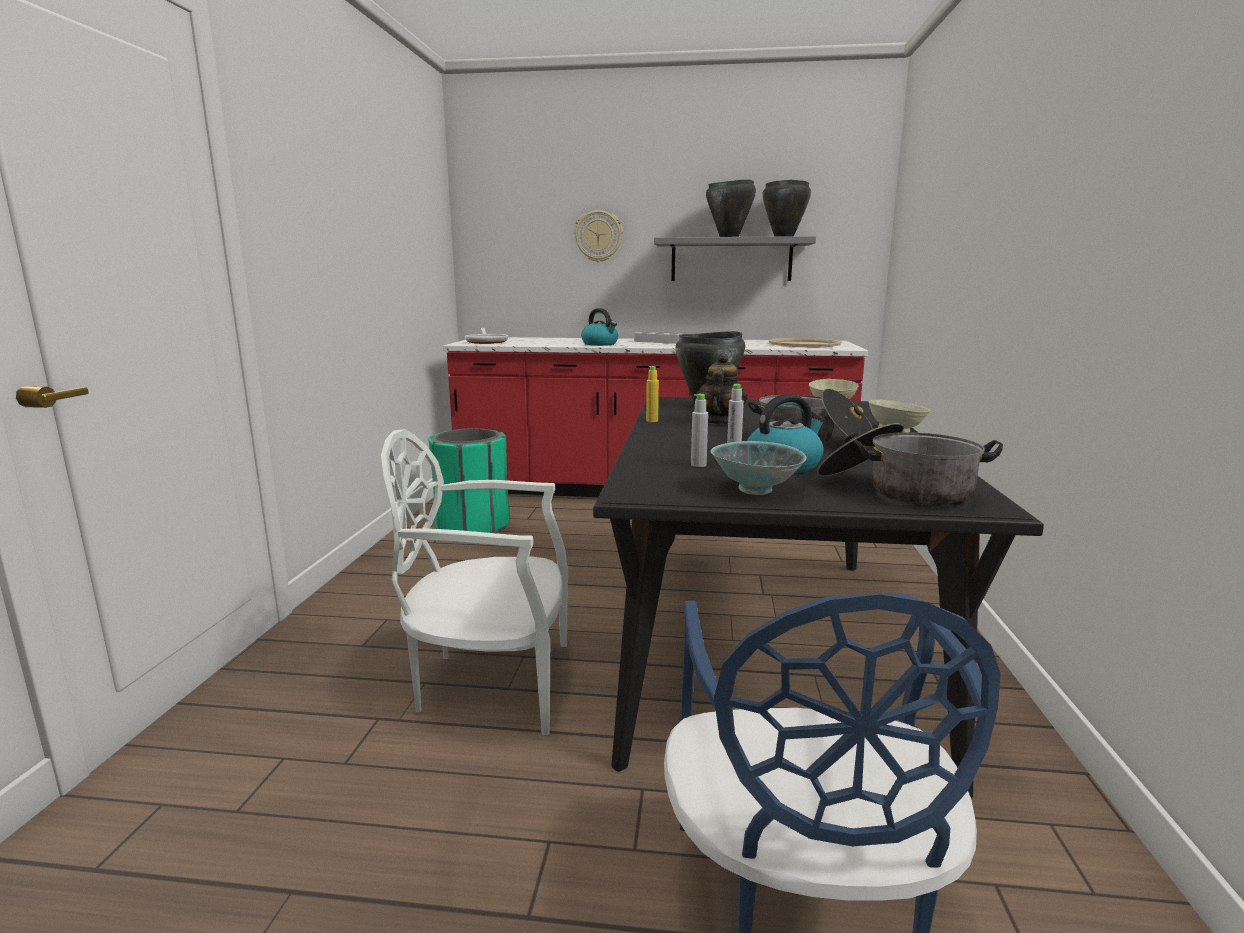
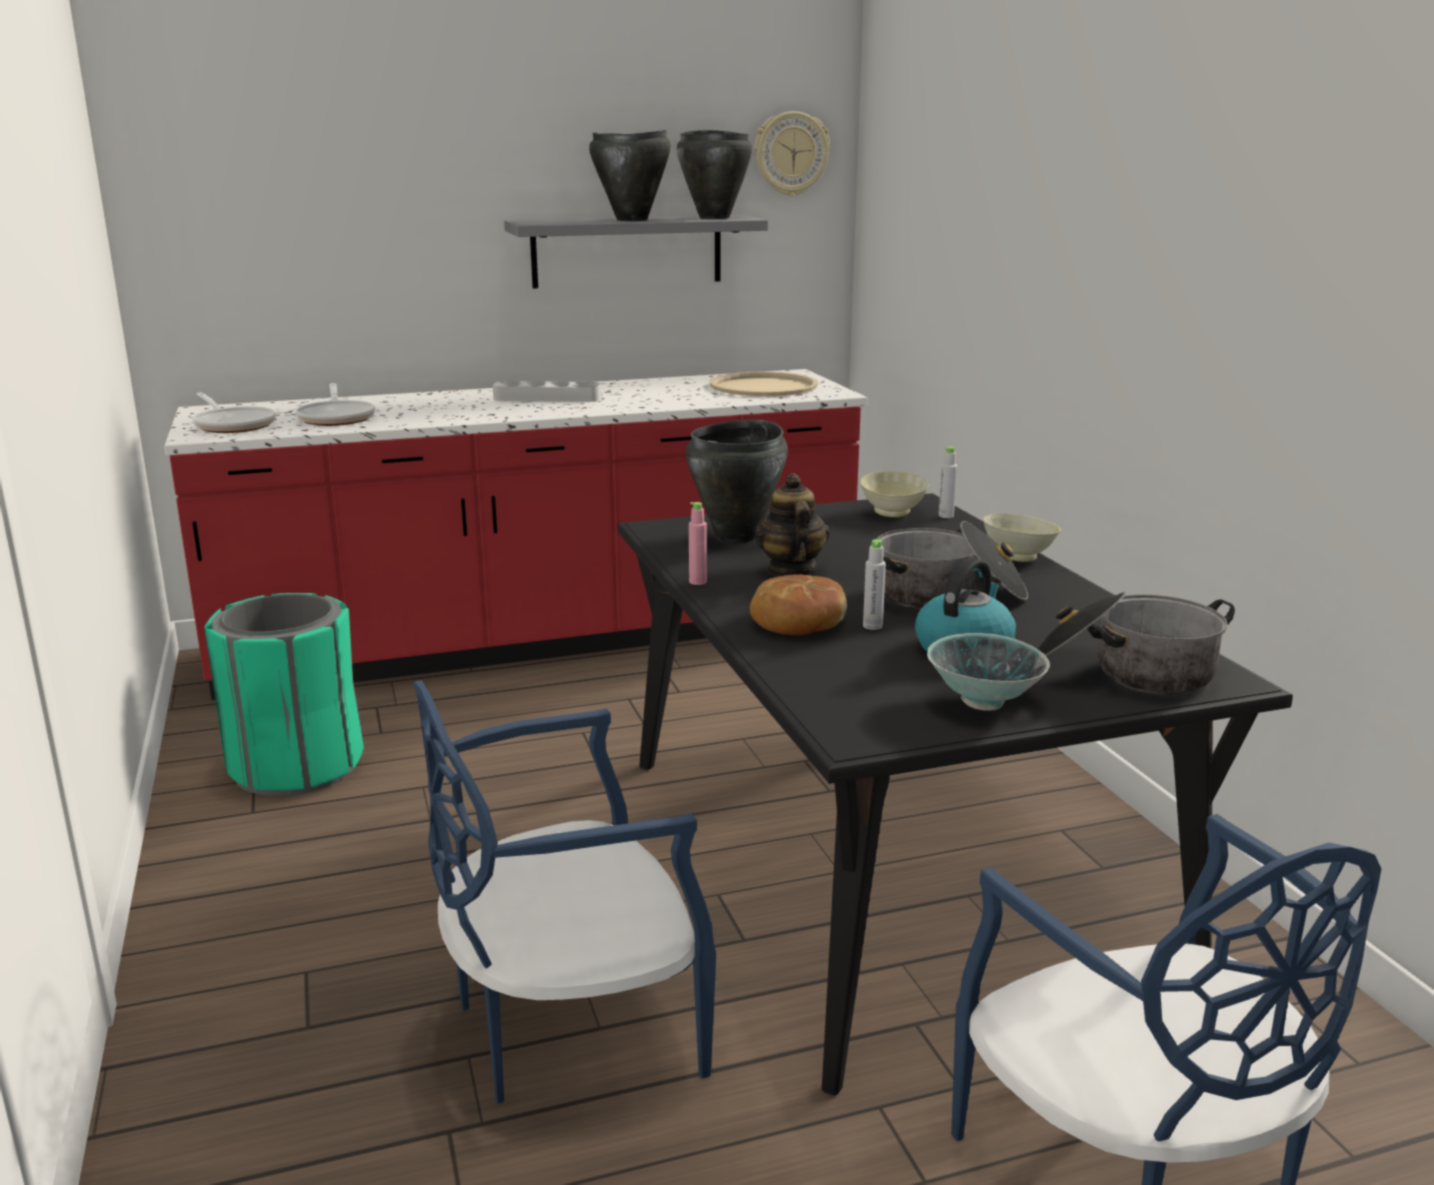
camera: 25 degrees left, 5 degrees up
(491, 683) = (569, 1027): white chair -> blue chair
(540, 342) = (337, 418): none -> frying pan
(598, 236) = (400, 215): wall clock -> wall clock (791, 154)
(600, 344) = (452, 415): kettle -> none
(652, 421) = (698, 582): yellow bottle -> pink bottle
(686, 441) = (797, 621): none -> bread
(698, 465) = (867, 667): grey bottle -> grey bottle (946, 516)

